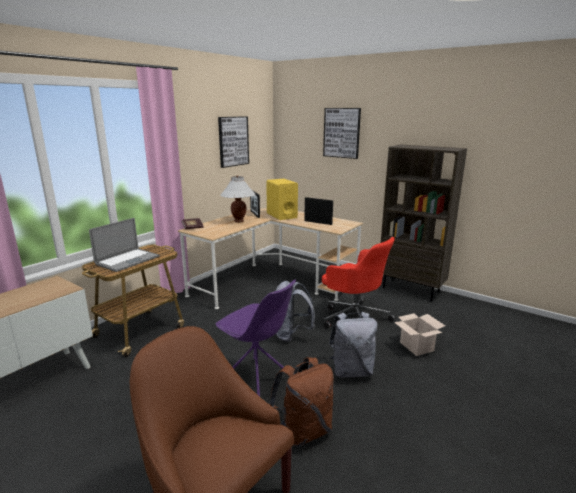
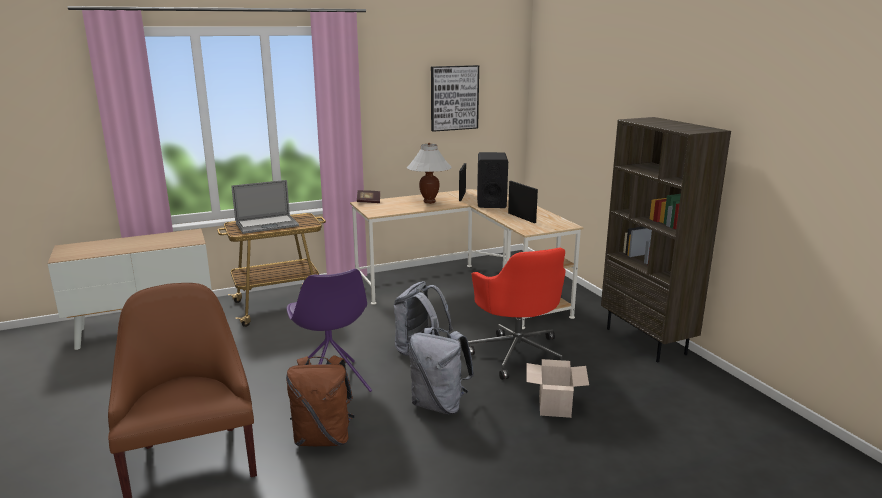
camera: 30 degrees right, 0 degrees up
(281, 215) = (491, 202): yellow speaker -> black speaker
(342, 133) = (595, 94): picture -> none

